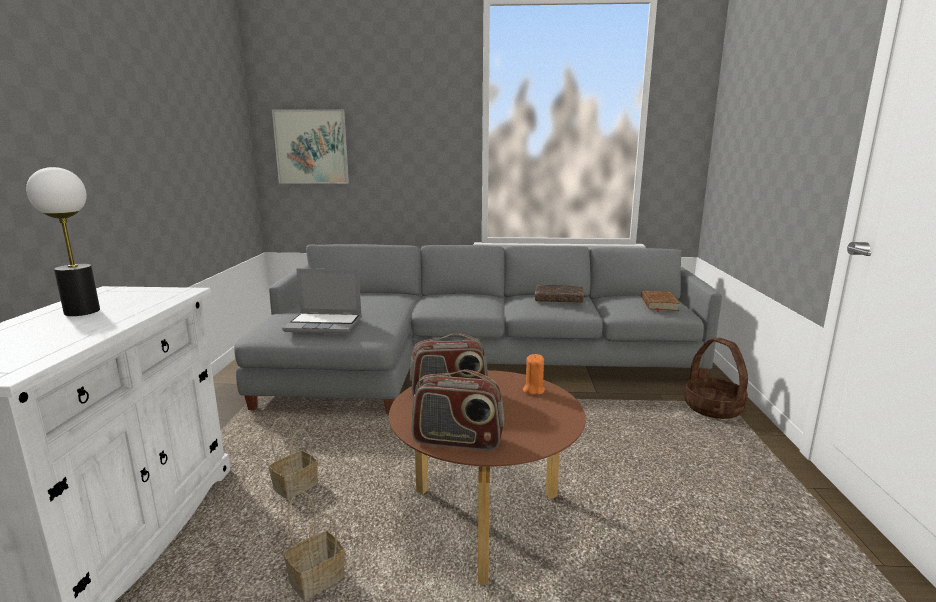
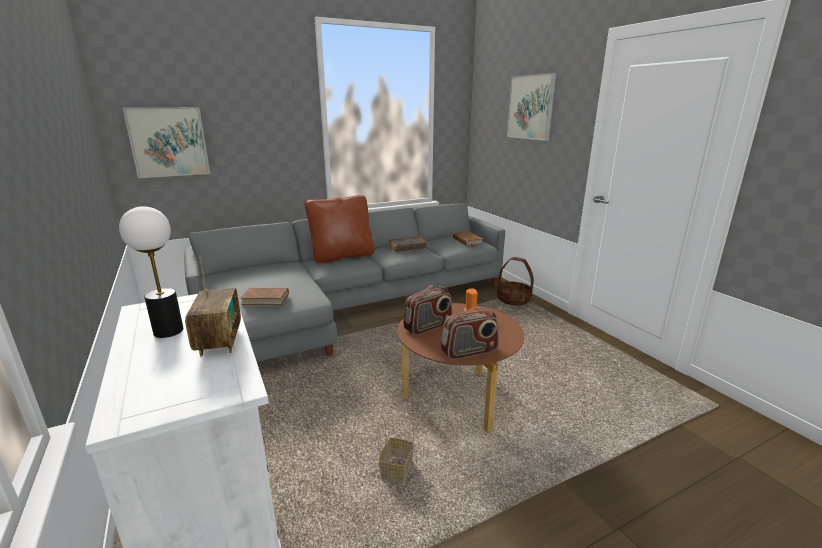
camera: 30 degrees left, 5 degrees up
(93, 328) = (219, 341): none -> radio
(296, 486) = (317, 424): basket -> none
(325, 324) = (265, 299): laptop -> brown book
(467, 297) = (342, 256): none -> brown pillow
(781, 97) = (530, 107): none -> picture

